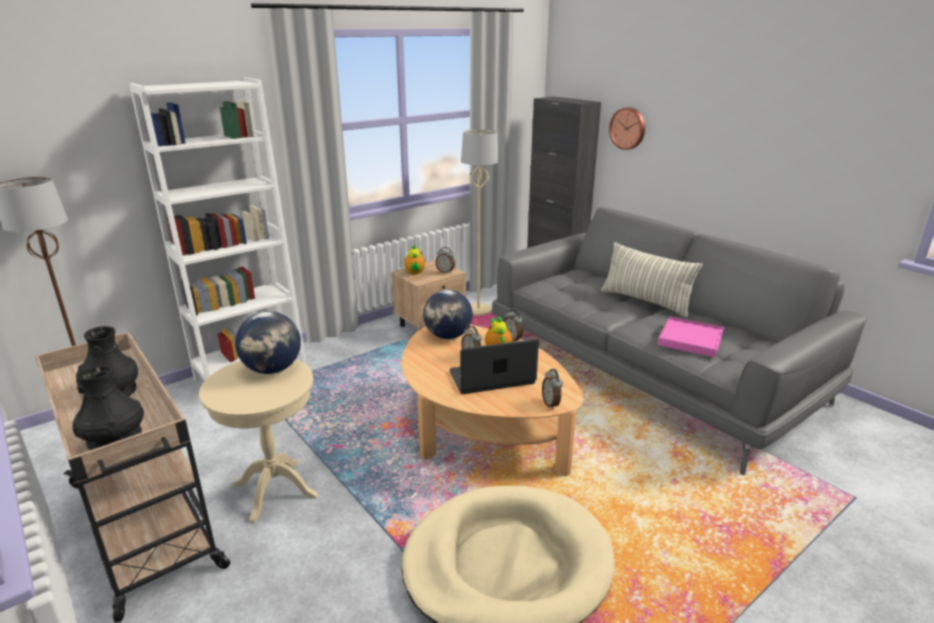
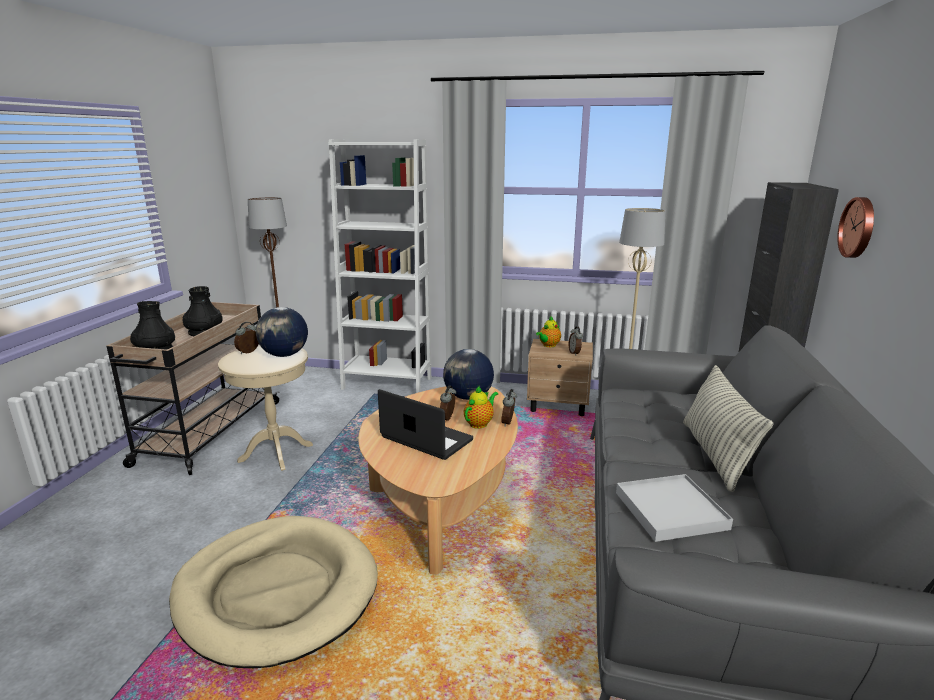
camera: 50 degrees right, 5 degrees down
(551, 404) = (420, 481): alarm clock -> alarm clock (249, 352)
(690, 339) = (670, 510): pink tray -> white tray

